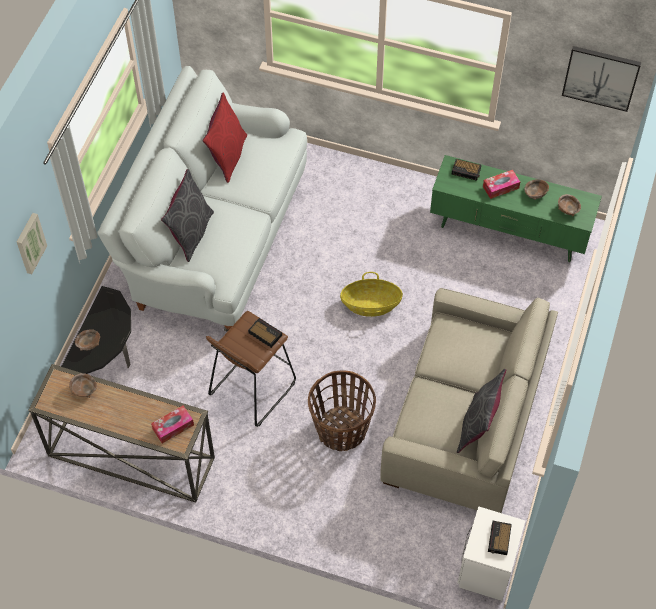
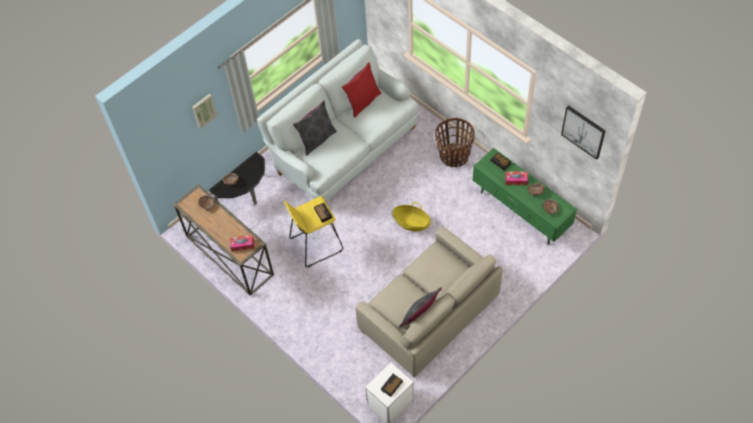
camera: 30 degrees right, 0 degrees up
(251, 388) = (315, 244): brown stool -> yellow stool
(341, 430) = (353, 289): basket -> basket (454, 156)

